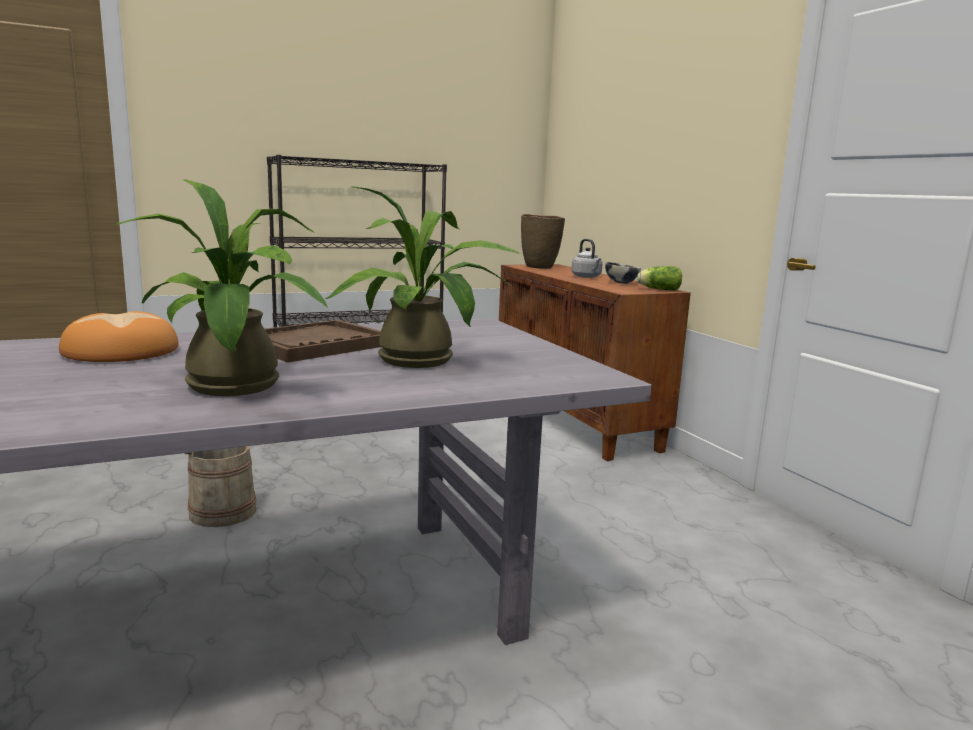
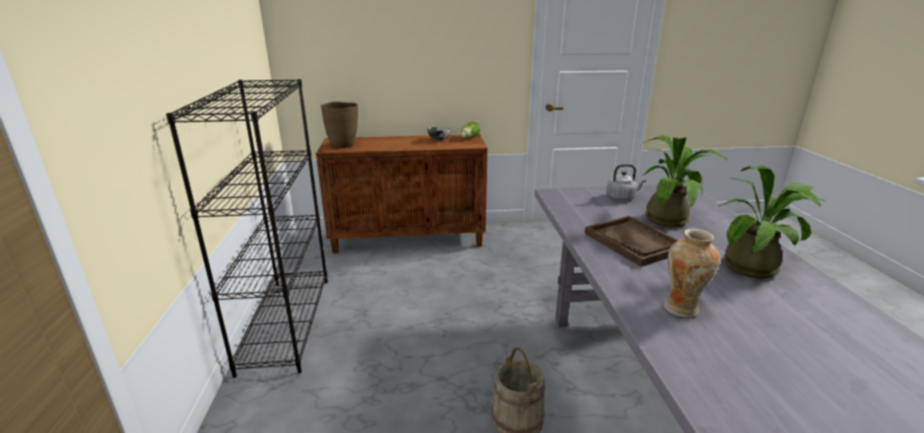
camera: 70 degrees left, 10 degrees up
(120, 351) = (682, 309): bread -> vase
(587, 277) = (406, 142): grey kettle -> grey kettle (622, 197)

